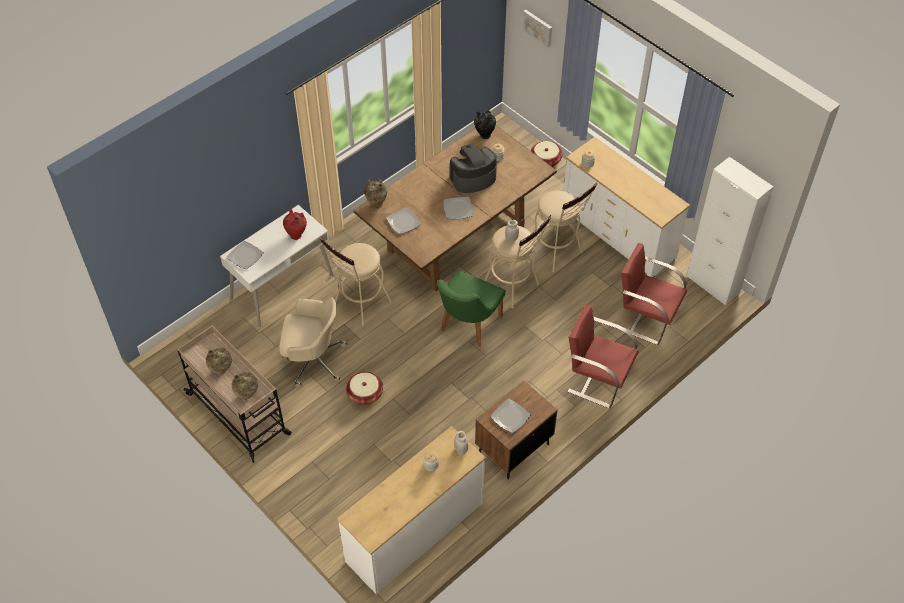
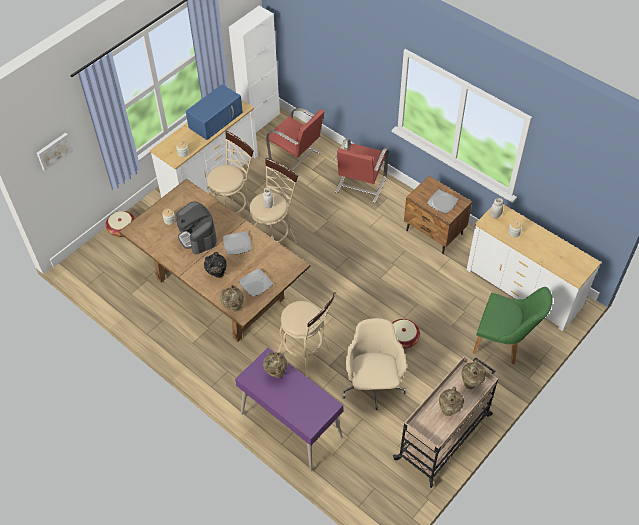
camera: 95 degrees left, 0 degrees up
(245, 256) = (308, 415): plate -> none
(282, 287) = (291, 426): white desk -> purple desk
(296, 235) = (276, 373): red vase -> beige vase
(467, 327) = (320, 272): green chair -> green chair (504, 343)
(484, 134) = (140, 232): black vase -> black vase (217, 274)
(641, 192) = (216, 119): none -> blue microwave
(646, 317) = (296, 158): red chair -> red chair turned 75 degrees counterclockwise

